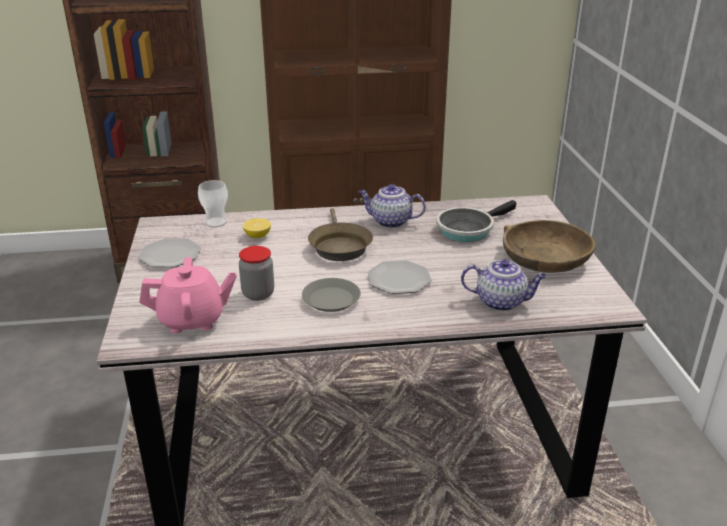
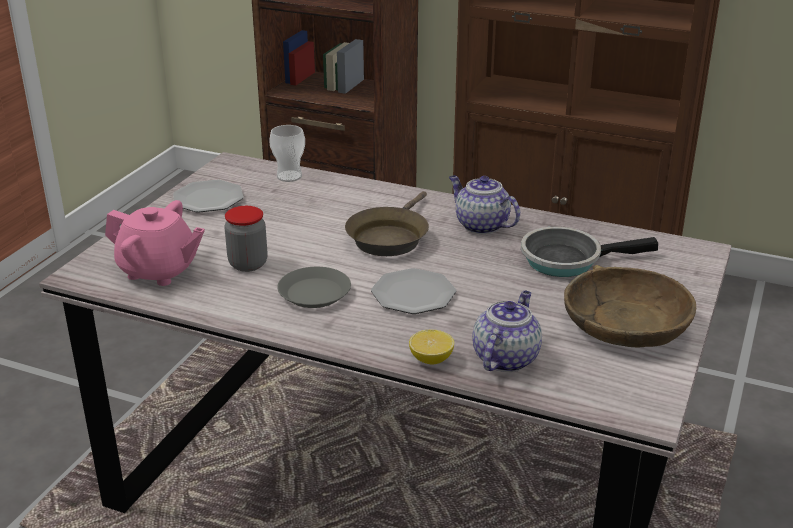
camera: 30 degrees right, 0 degrees up
(257, 236) = (315, 202): lemon -> lemon (431, 359)
(501, 302) = (505, 358): teapot -> teapot turned 105 degrees counterclockwise

